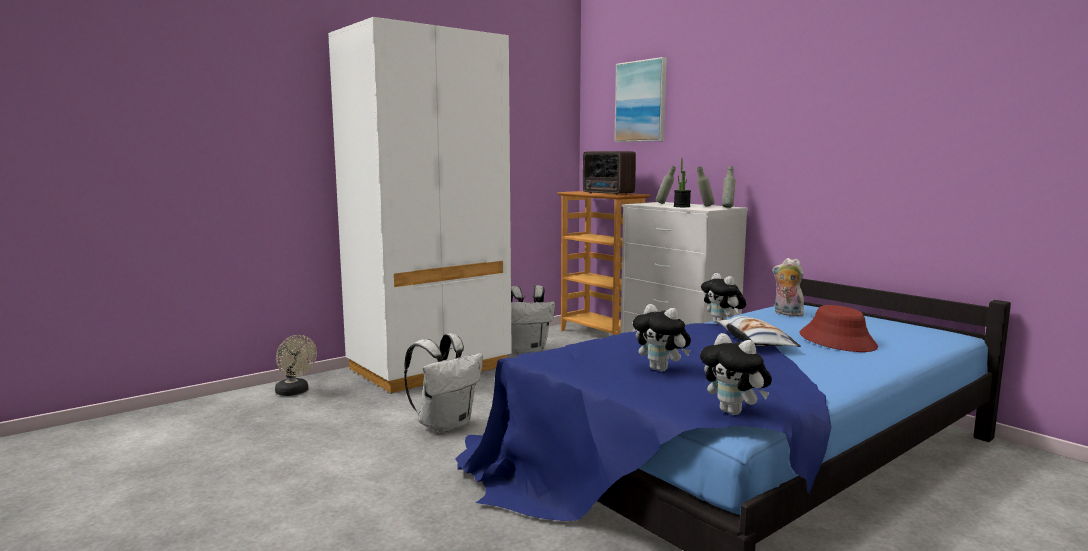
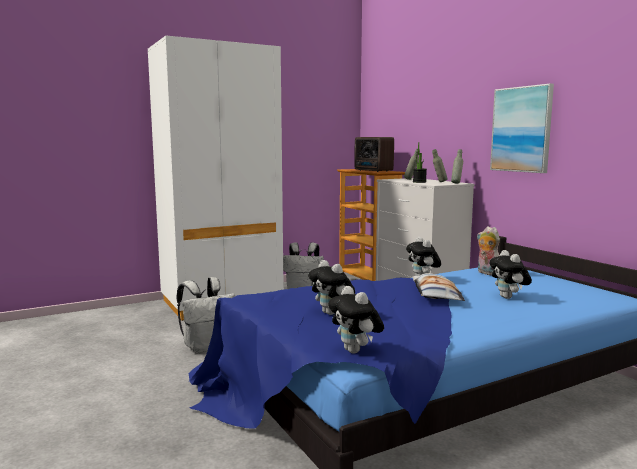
camera: 10 degrees right, 0 degrees up
(295, 392) = (115, 315): beige fan -> none
(641, 101) = (401, 96): picture -> picture (521, 129)
(837, 341) = (508, 298): red hat -> plush toy

